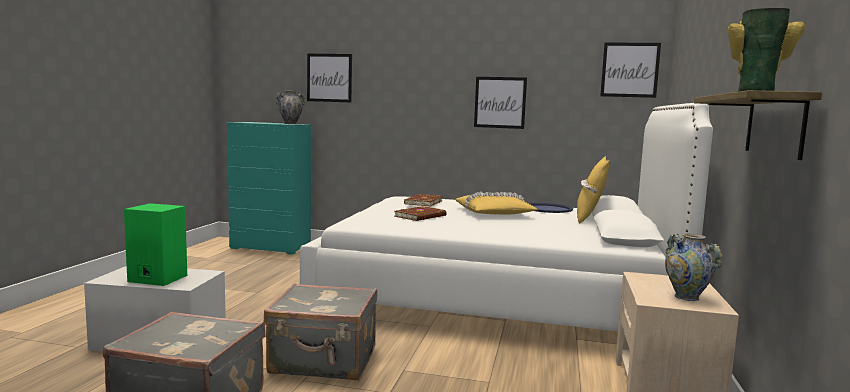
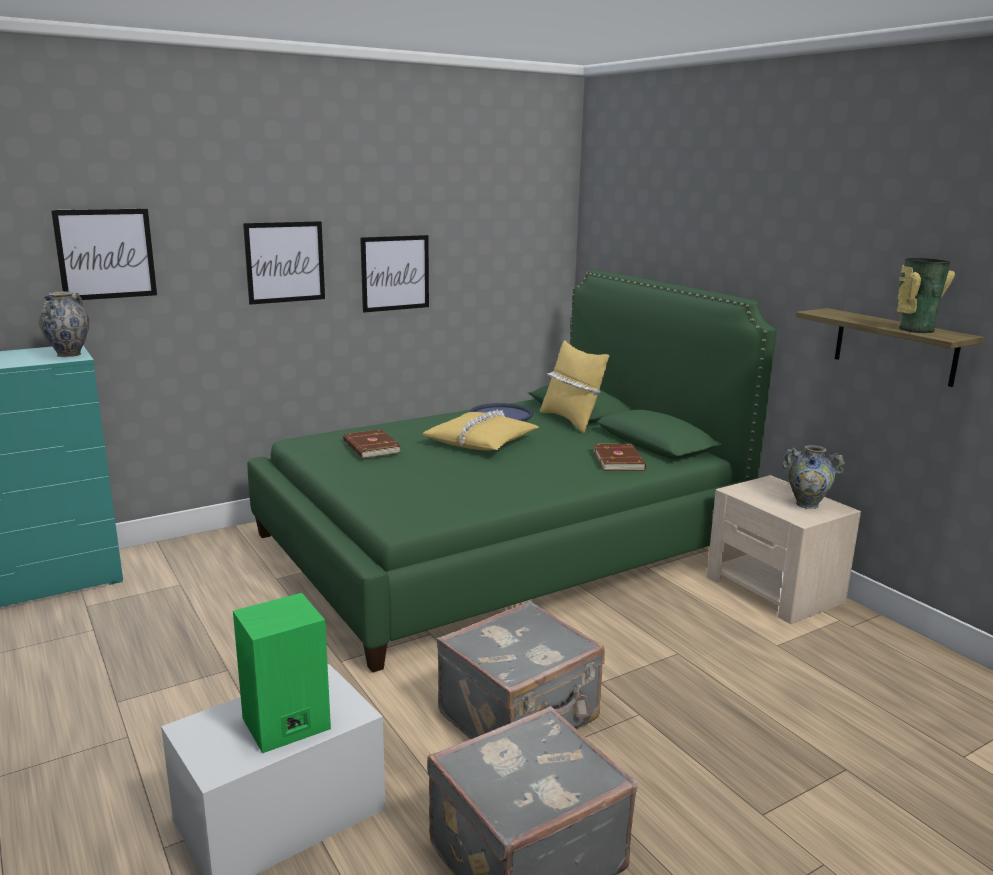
camera: 45 degrees left, 10 degrees up
(421, 216) = (431, 475): brown book -> brown book (619, 460)
(496, 296) = (498, 544): white bed -> green bed
(630, 70) = (540, 218): picture -> picture (285, 262)

